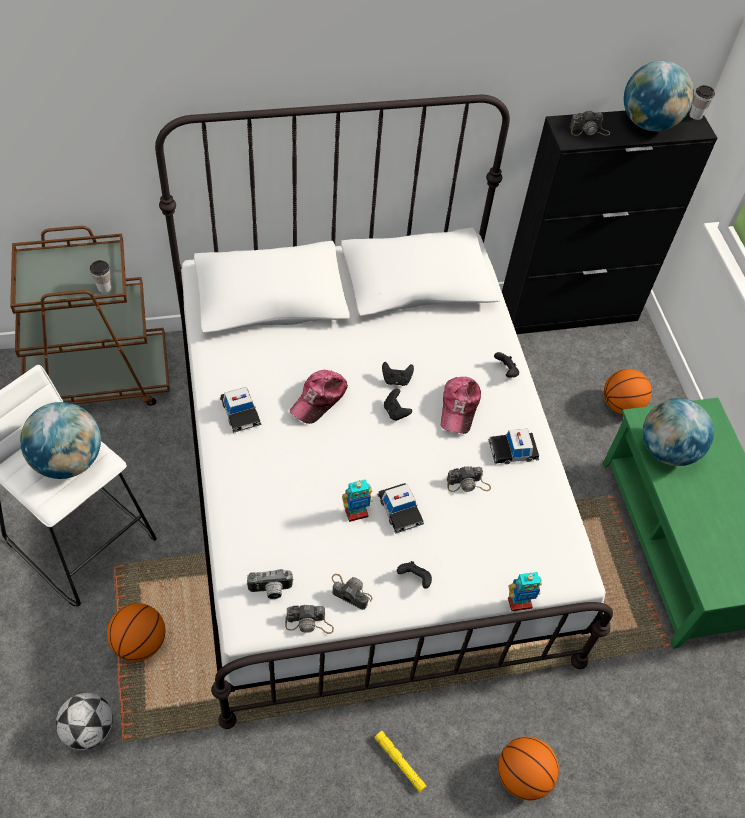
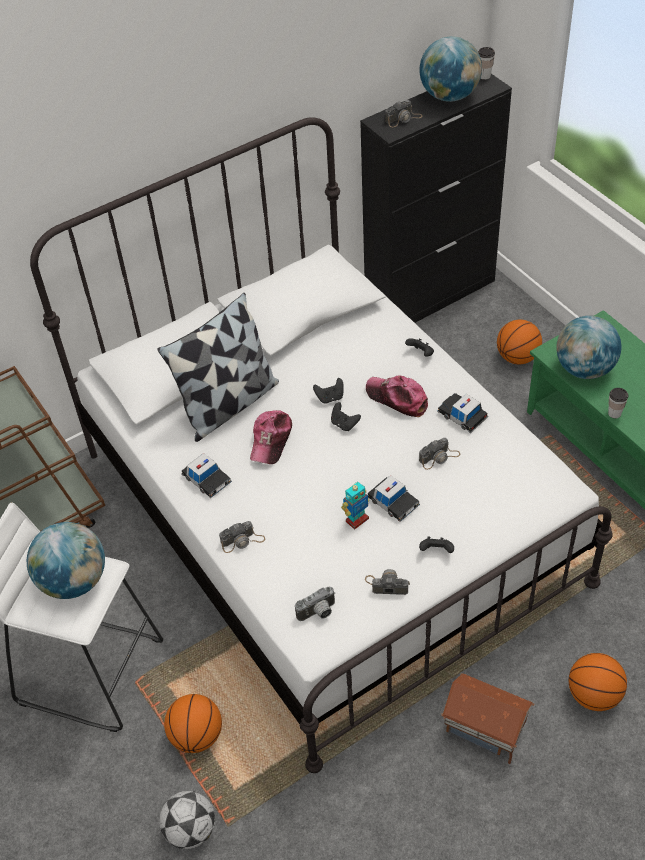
camera: 15 degrees left, 5 degrees down
(104, 288) = (24, 419): cup -> cup (614, 413)
(299, 347) = (228, 404): none -> pillow
(309, 623) = (366, 624): camera -> camera (242, 541)
(399, 762) = (484, 731): yellow flashlight -> toy house
(459, 407) = (397, 399): cap -> cap turned 135 degrees clockwise
(513, 451) = (462, 415): toy car -> toy car turned 75 degrees clockwise
(519, 602) = (534, 533): toy robot -> none

